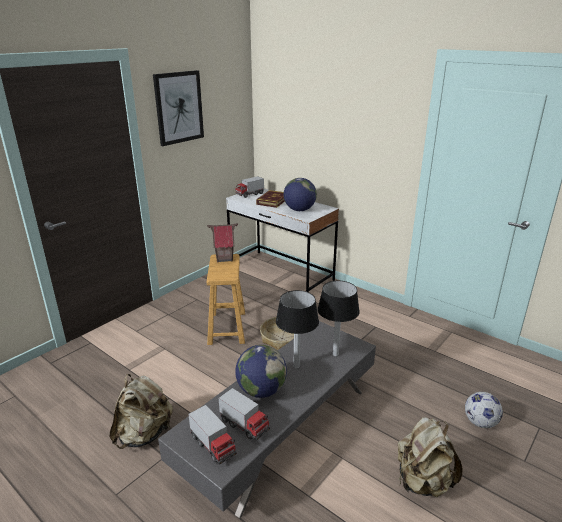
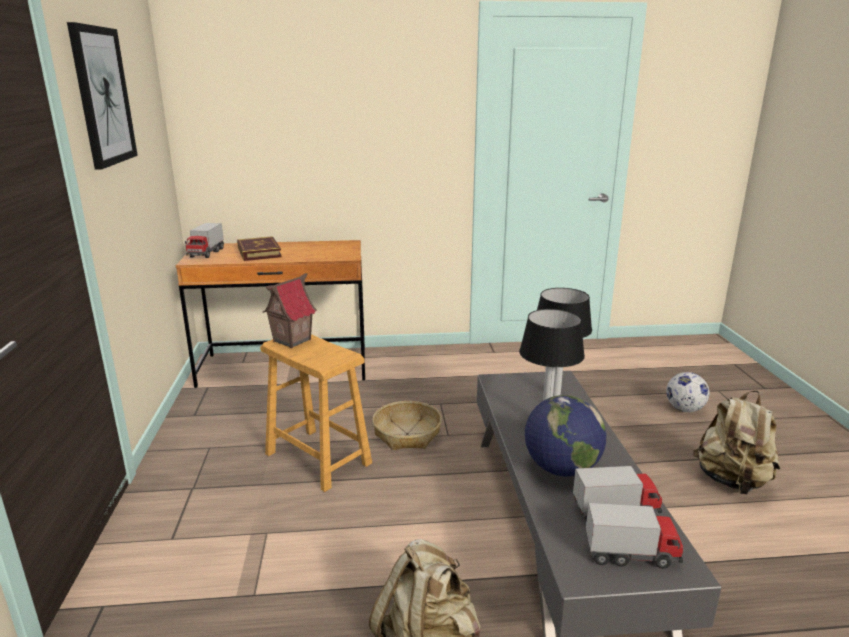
camera: 45 degrees left, 5 degrees down
(280, 273) = (285, 367): white desk -> brown desk
(299, 210) = (318, 252): globe -> none

